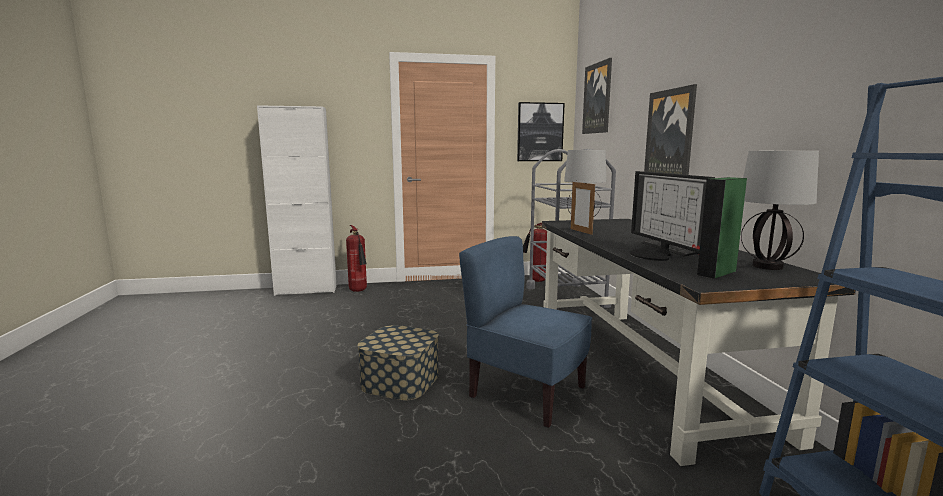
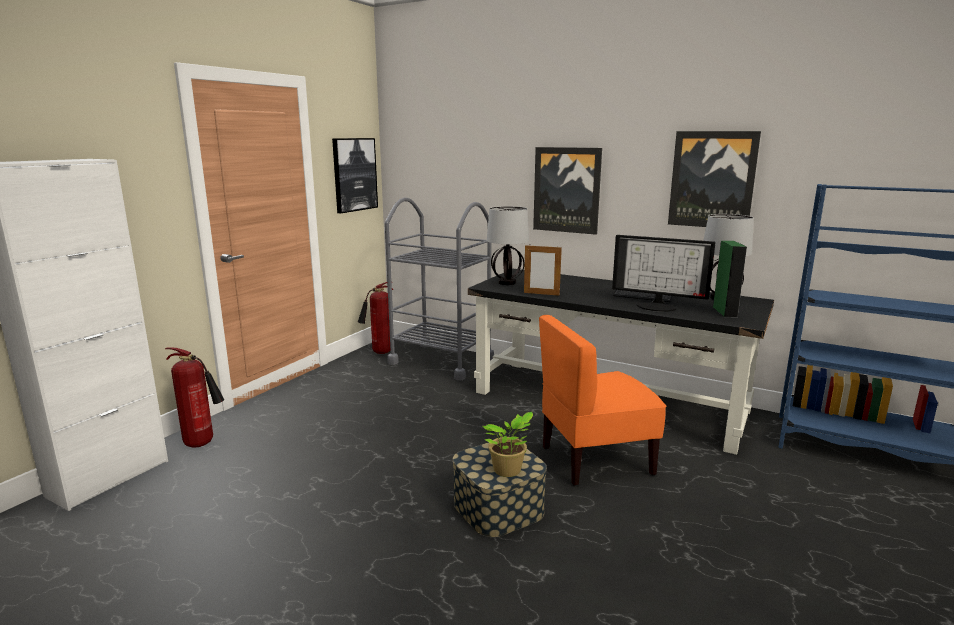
camera: 50 degrees left, 5 degrees up
(390, 345) = (508, 471): none -> potted plant
(526, 393) = (595, 460): blue chair -> orange chair
(597, 98) = (433, 139): picture -> picture (712, 180)

